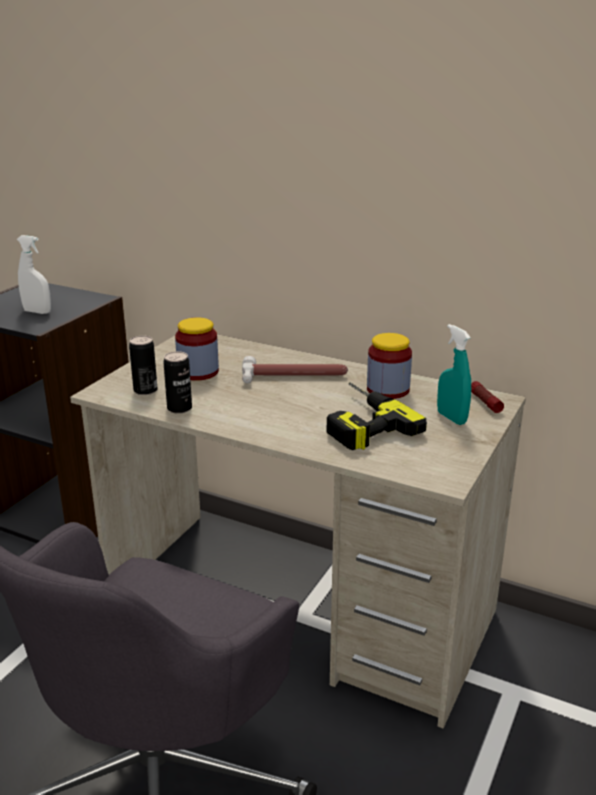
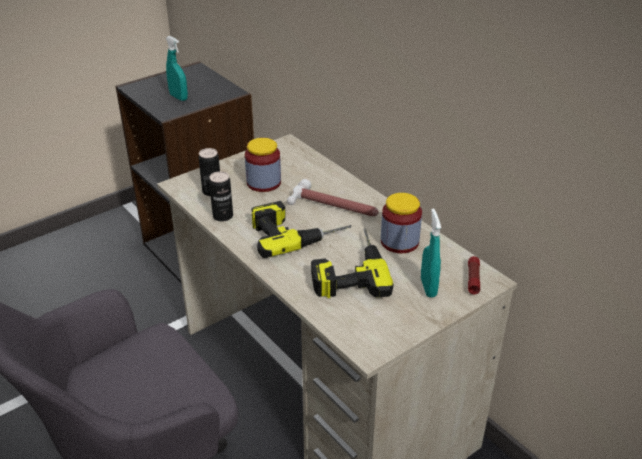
camera: 25 degrees right, 10 degrees up
(37, 312) = (178, 97): white spray bottle -> turquoise spray bottle
(275, 404) = (297, 231): none -> power drill

